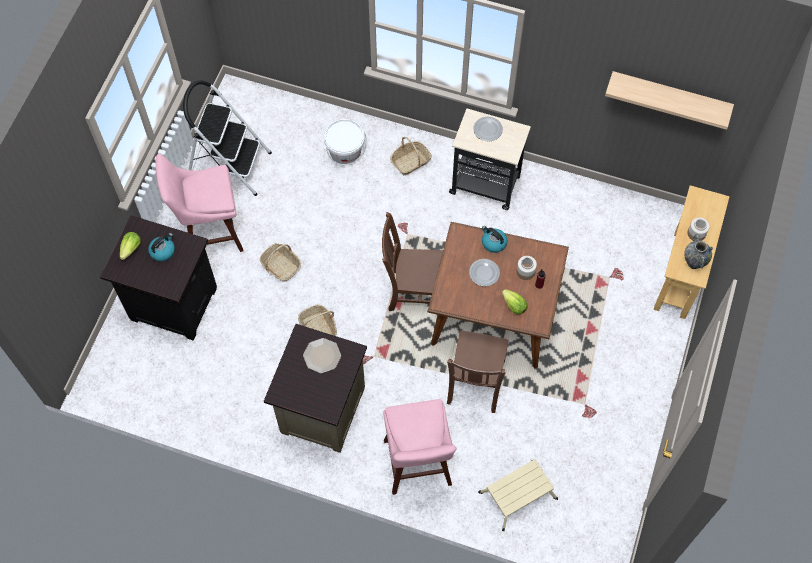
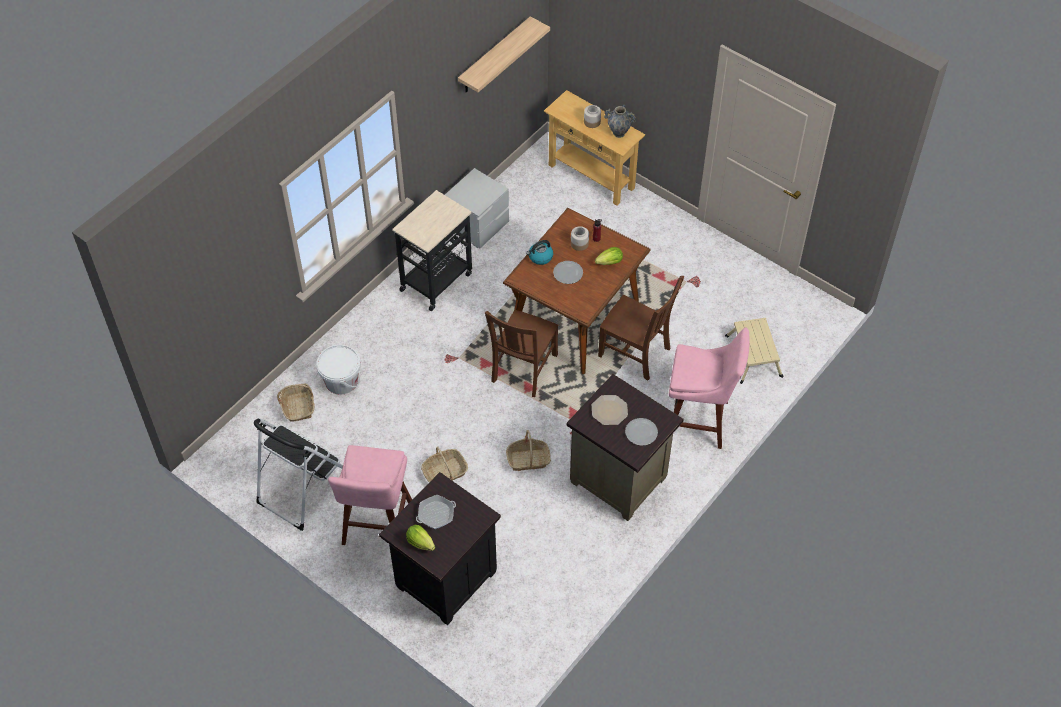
camera: 70 degrees left, 10 degrees down
(163, 251) = (436, 514): kettle -> frying pan
(410, 161) = (380, 331): basket -> basket (298, 406)
(488, 129) = (424, 220): plate -> plate (641, 432)
(568, 195) = (477, 225): none -> white nightstand

